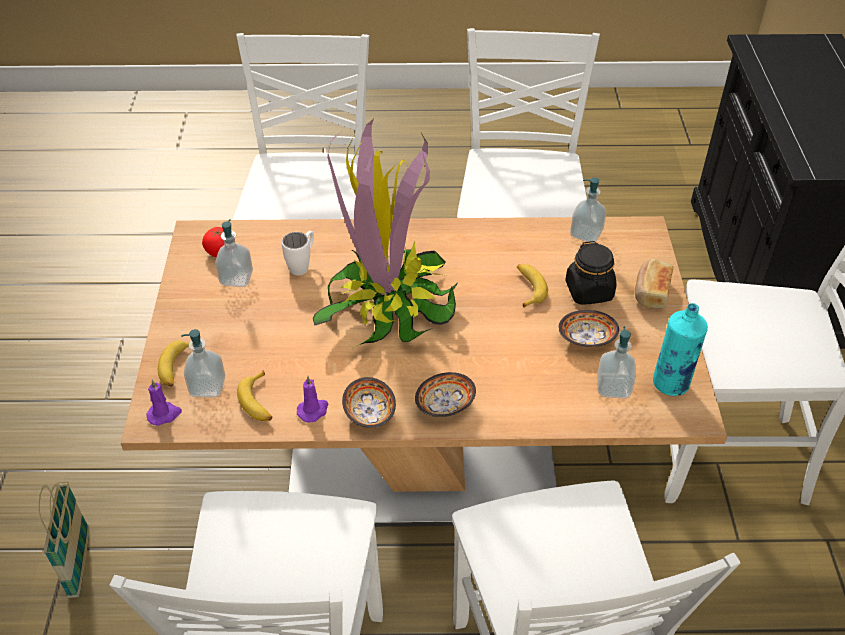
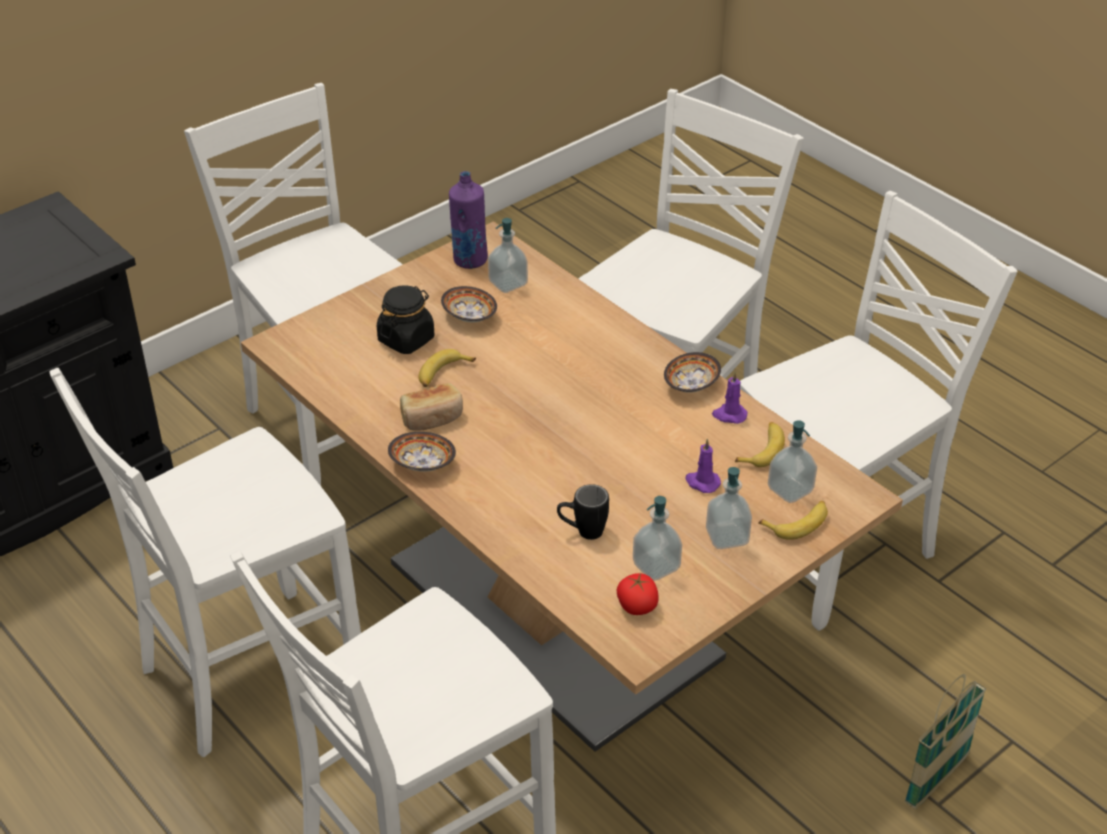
camera: 130 degrees left, 5 degrees down
(164, 414) = (847, 494): purple candle -> purple candle (702, 482)
(302, 265) = (582, 532): white mug -> black mug
(388, 304) = (563, 444): potted plant -> none
(443, 405) = (633, 353): bowl -> bowl (423, 465)
(586, 234) = (322, 375): soap dispenser -> soap dispenser (727, 537)
(650, 292) = (368, 307): bread -> bread (432, 418)
(670, 383) = (469, 260): turquoise bottle -> purple bottle

